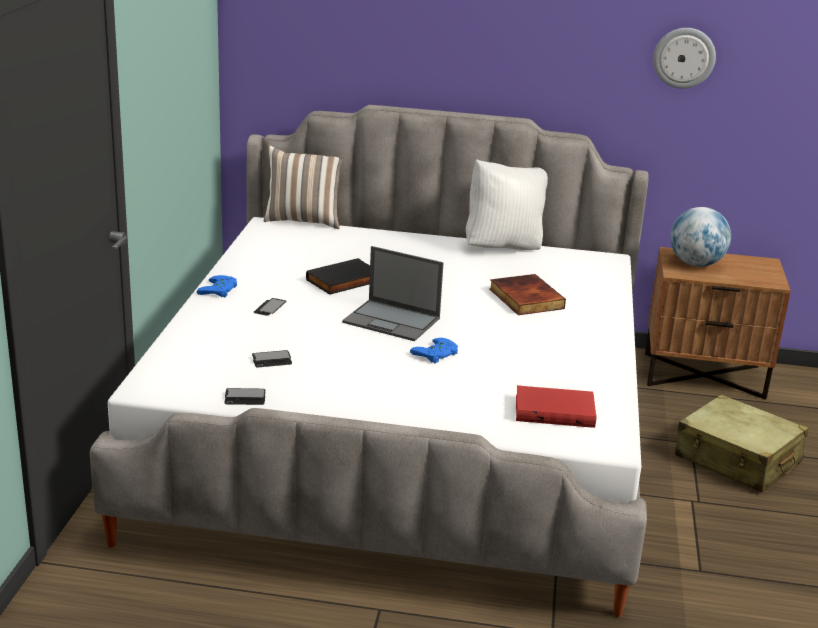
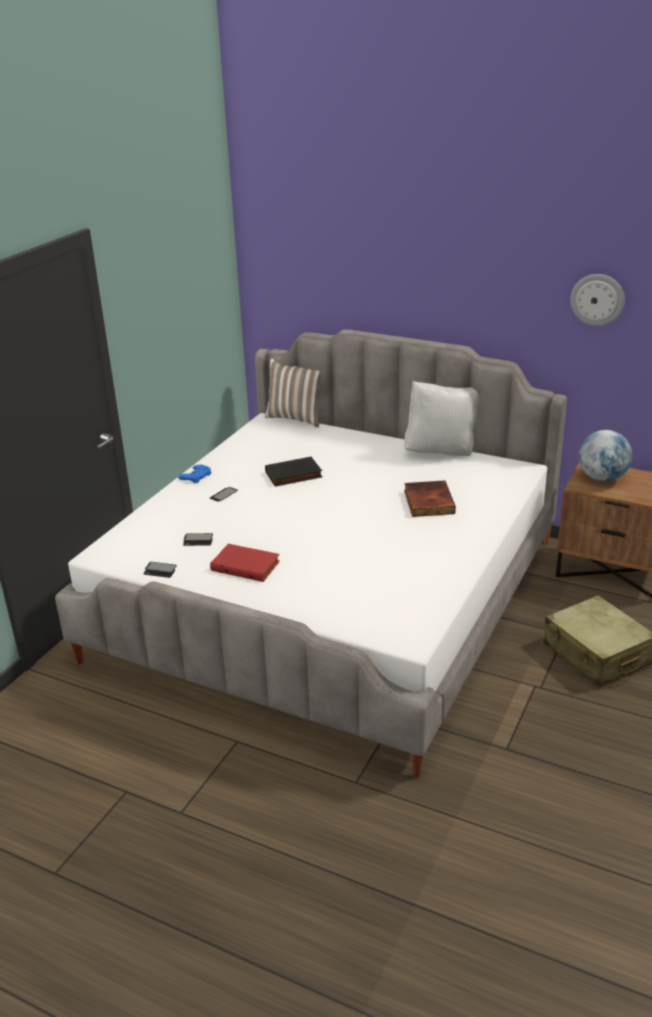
camera: 20 degrees right, 5 degrees up
(392, 321) = (309, 513): laptop -> none
(437, 354) = (324, 547): blue game controller -> none
(555, 410) = (385, 606): red book -> red book (246, 565)

